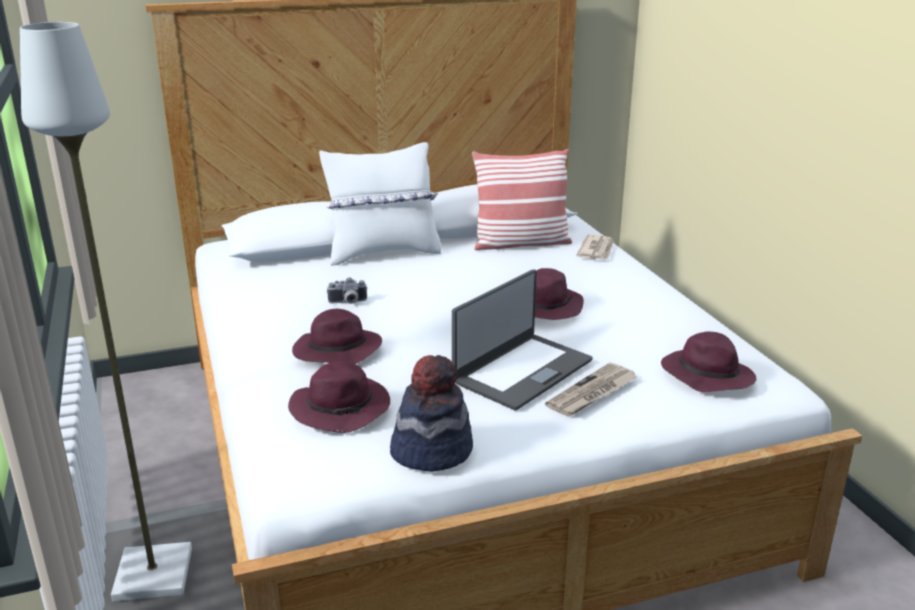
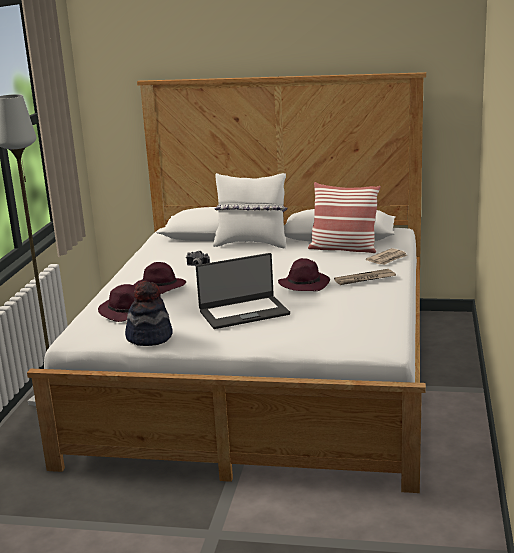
camera: 30 degrees right, 5 degrees down
(592, 393) = (267, 329): newspaper -> newspaper (364, 279)
(705, 375) = (346, 333): purple hat -> none

